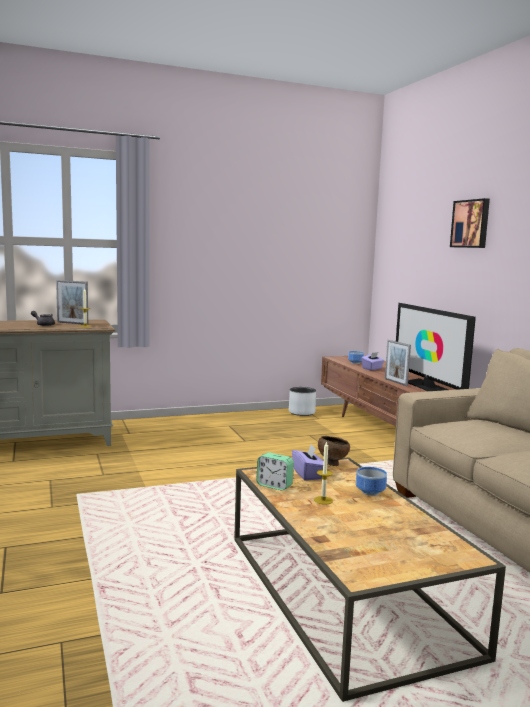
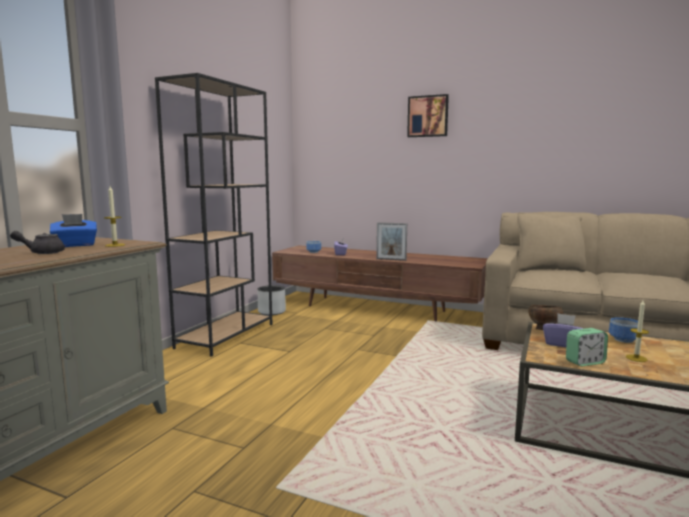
camera: 45 degrees left, 0 degrees up
(72, 323) = (75, 245): picture frame -> blue tissue box
(231, 418) = (226, 335): none -> bookcase
(428, 387) = (418, 258): television -> none

